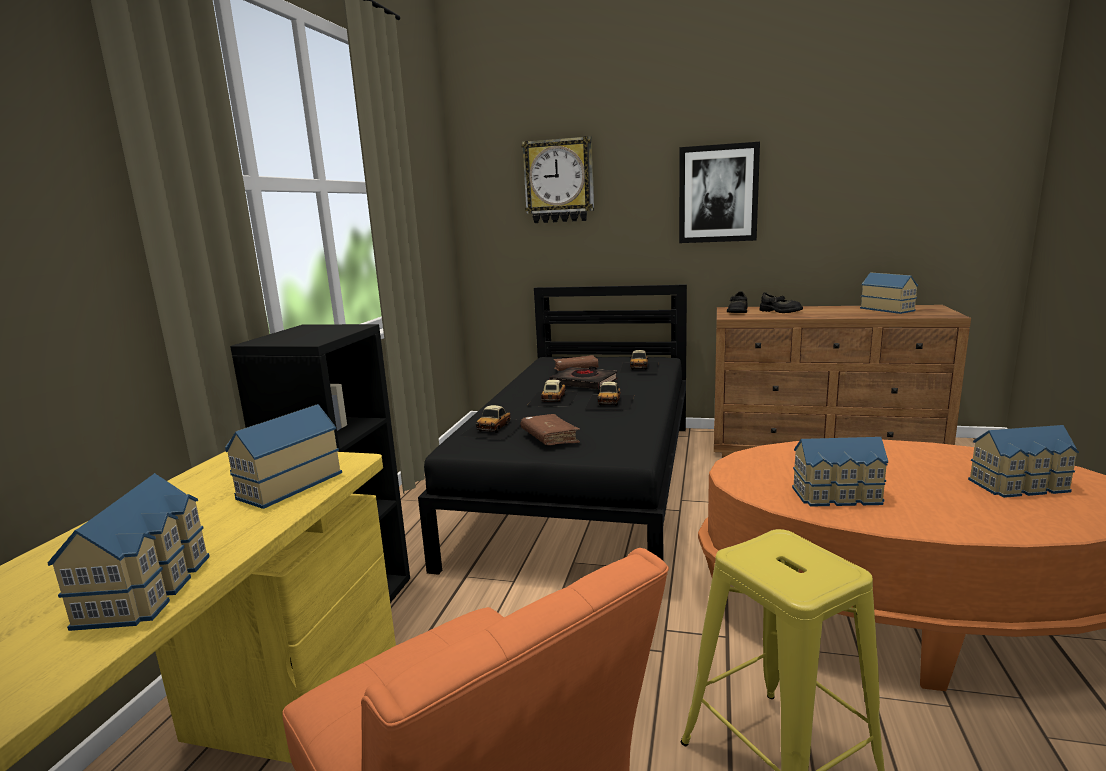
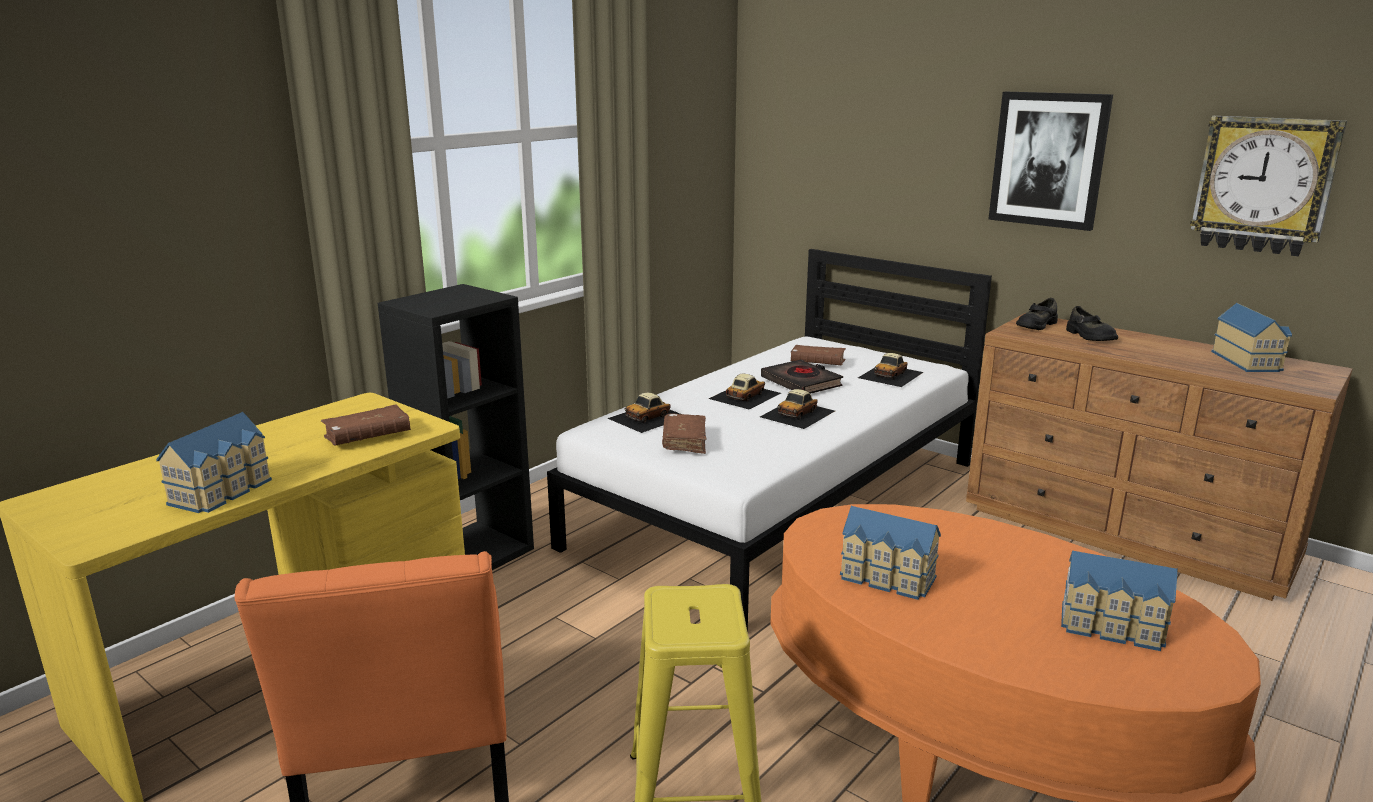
camera: 25 degrees right, 5 degrees up
(286, 485) = (367, 436): toy house -> brown book
(559, 181) = (854, 119): wall clock -> wall clock (1264, 185)
(585, 485) = (780, 503): black bed -> white bed

